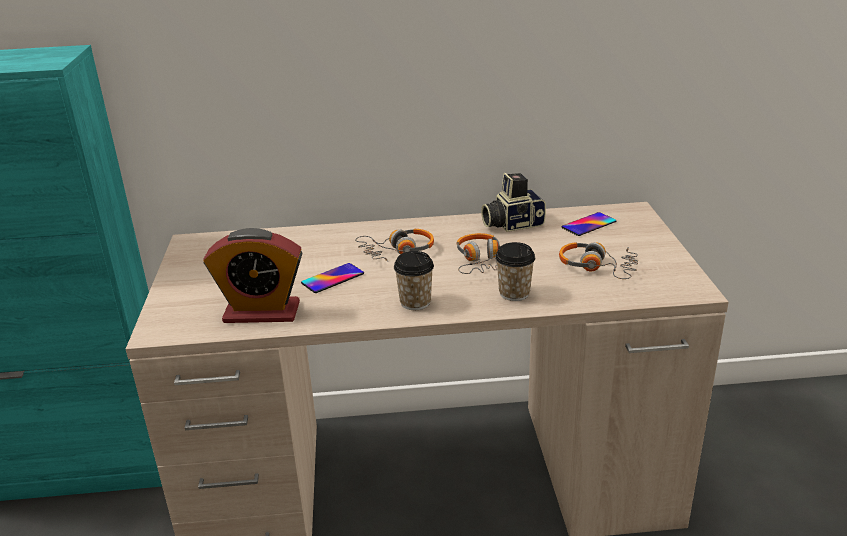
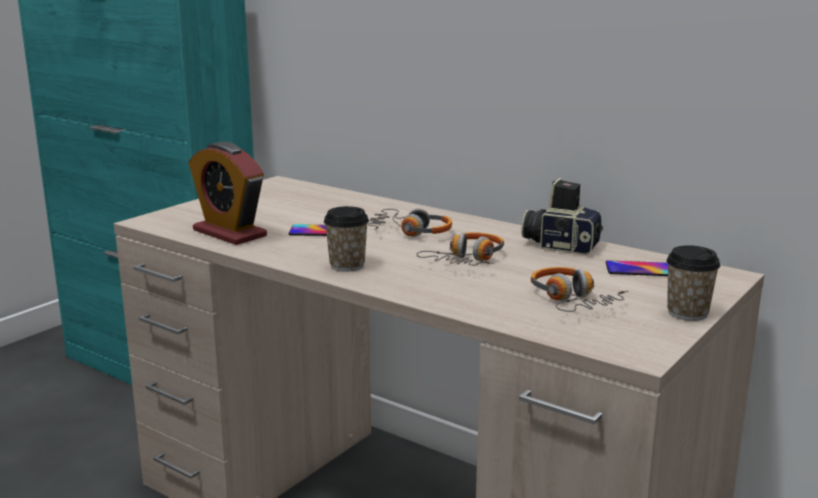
camera: 40 degrees right, 10 degrees down
(514, 293) = (443, 289): cup -> cup (687, 313)

